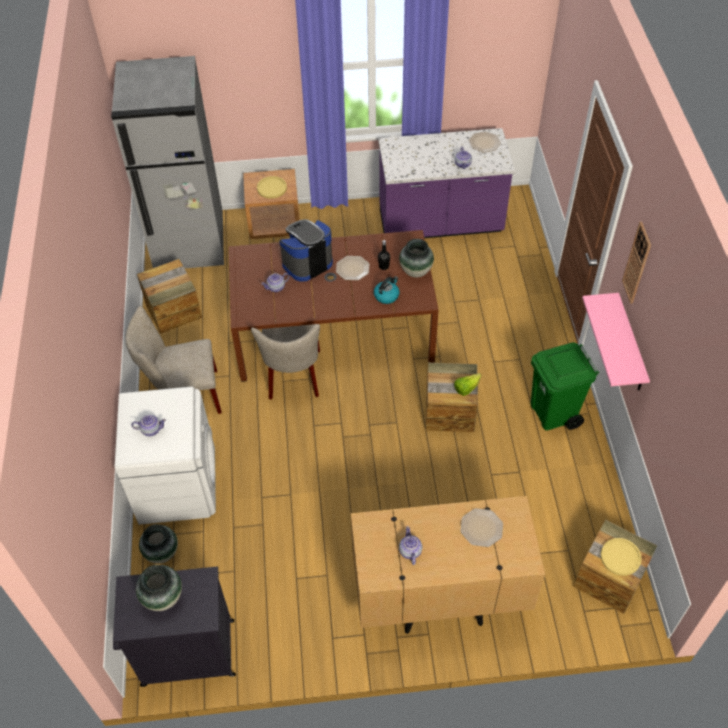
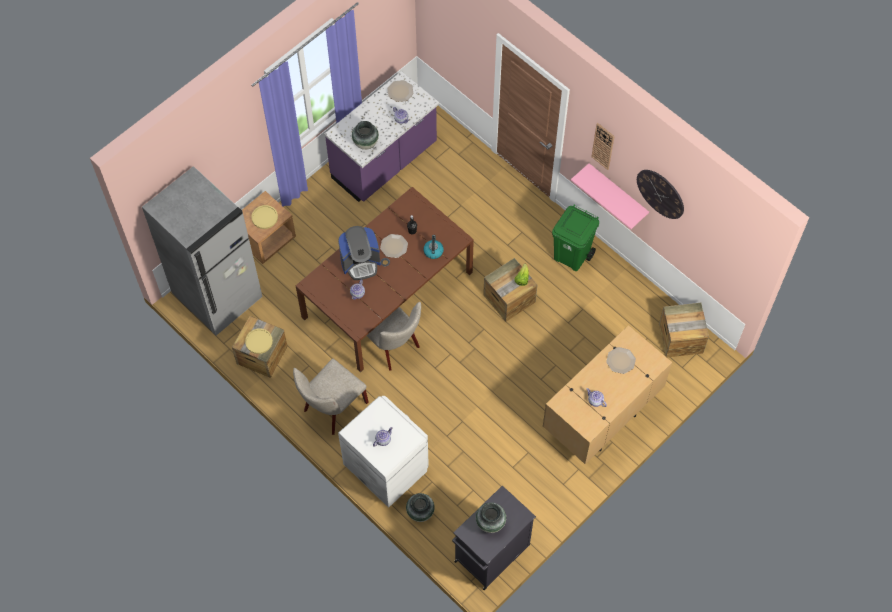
camera: 40 degrees left, 10 degrees up
(307, 263) = (360, 262): coffee machine -> coffee machine turned 120 degrees counterclockwise
(415, 271) = (435, 221): vase -> vase (365, 143)
(620, 557) = (687, 323): yellow plate -> yellow plate (259, 341)
(668, 351) = (660, 193): none -> wall clock

